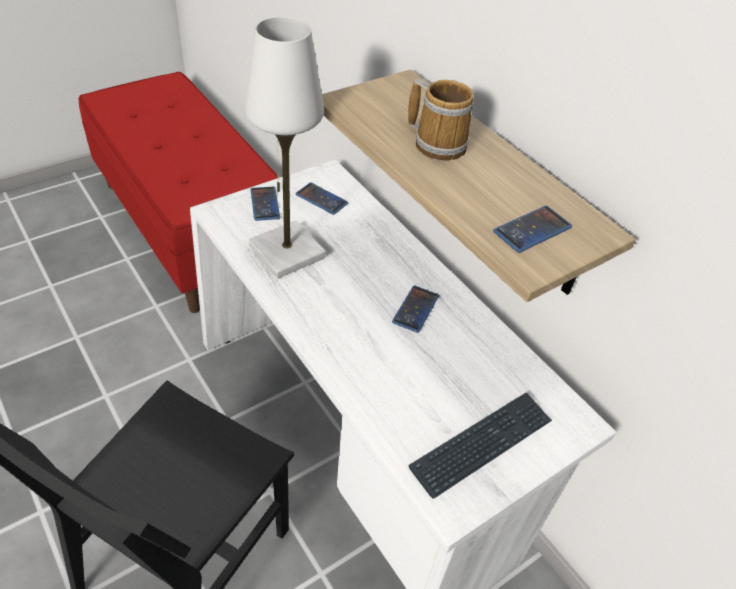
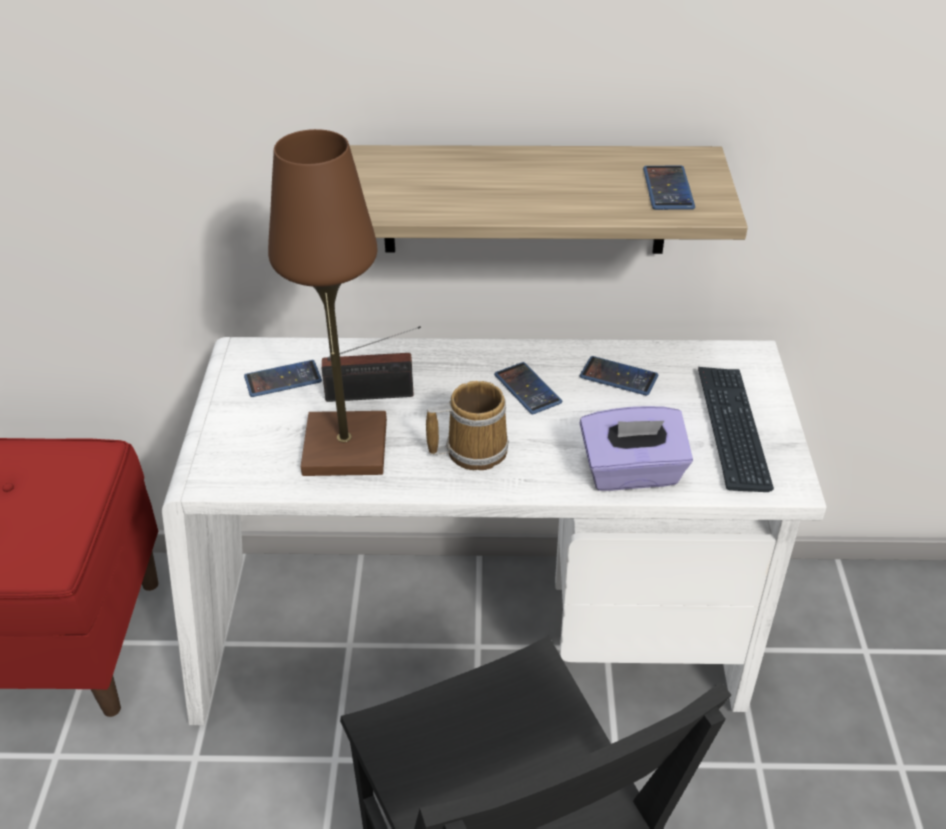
camera: 50 degrees left, 5 degrees down
(265, 204) = (239, 431): phone -> phone (618, 377)
(287, 252) = (345, 448): white table lamp -> brown table lamp
(343, 242) = (375, 395): none -> radio
(381, 402) = (632, 473): none -> purple tissue box
(438, 143) = (487, 182): mug -> mug (472, 449)

